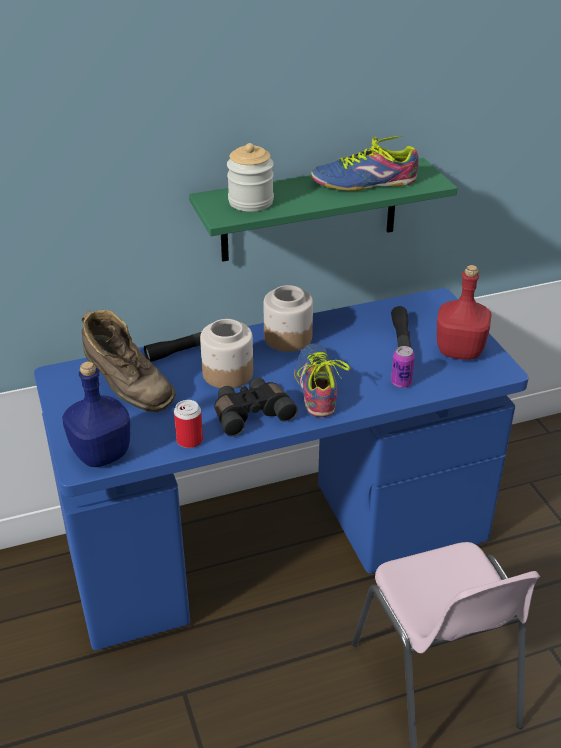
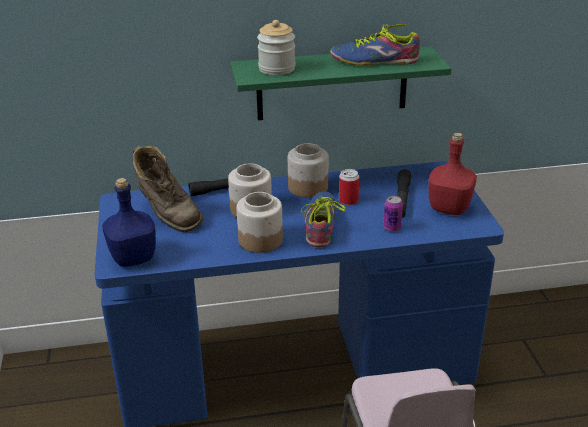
camera: 10 degrees right, 5 degrees down
(189, 440) = (205, 255): can -> can (348, 201)
(251, 414) = (261, 240): black binoculars -> jar

